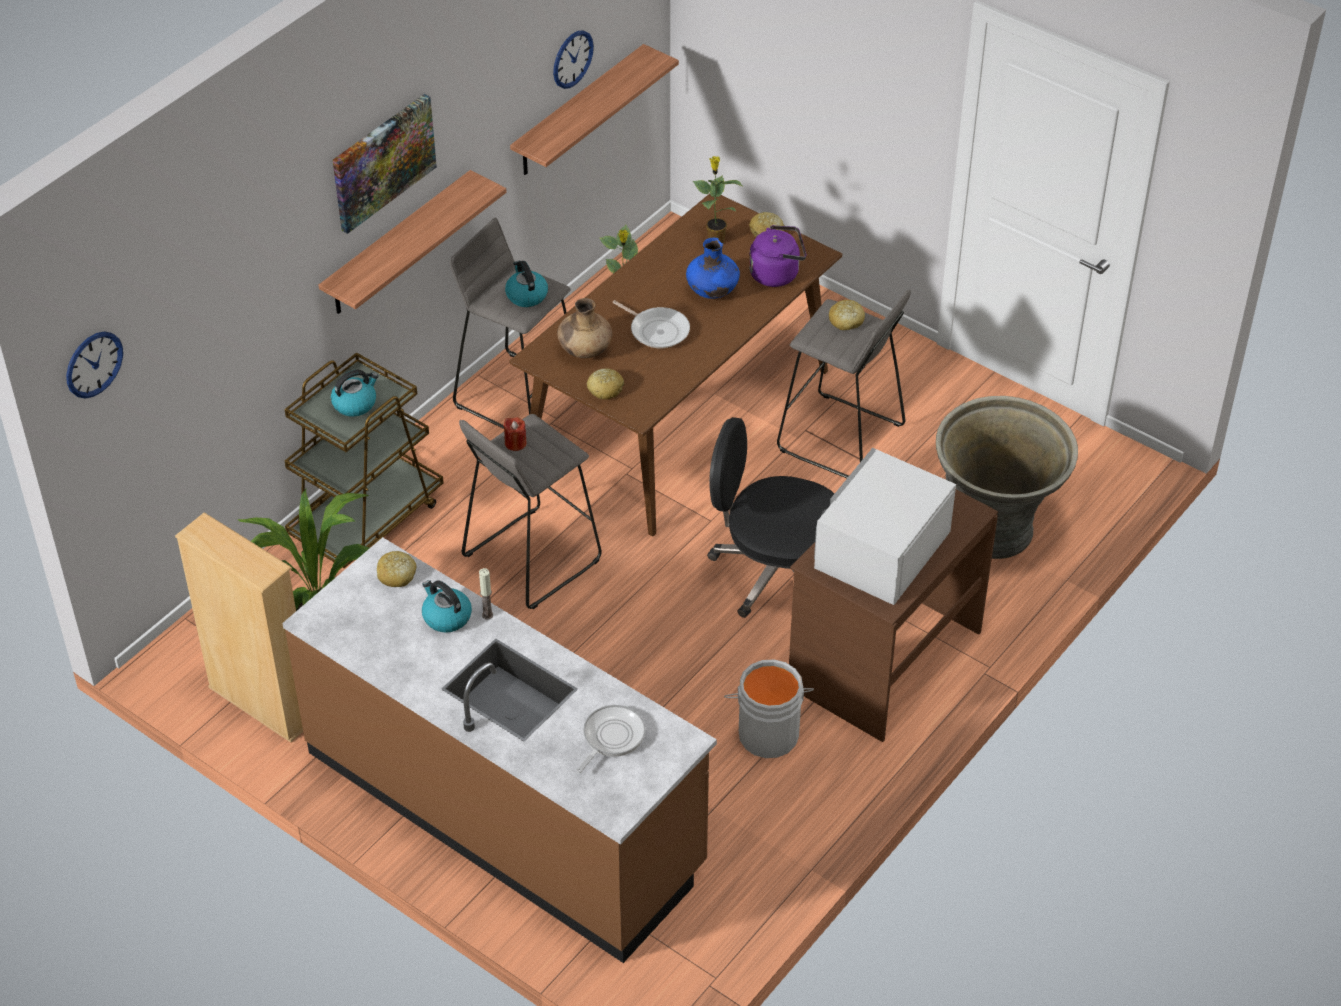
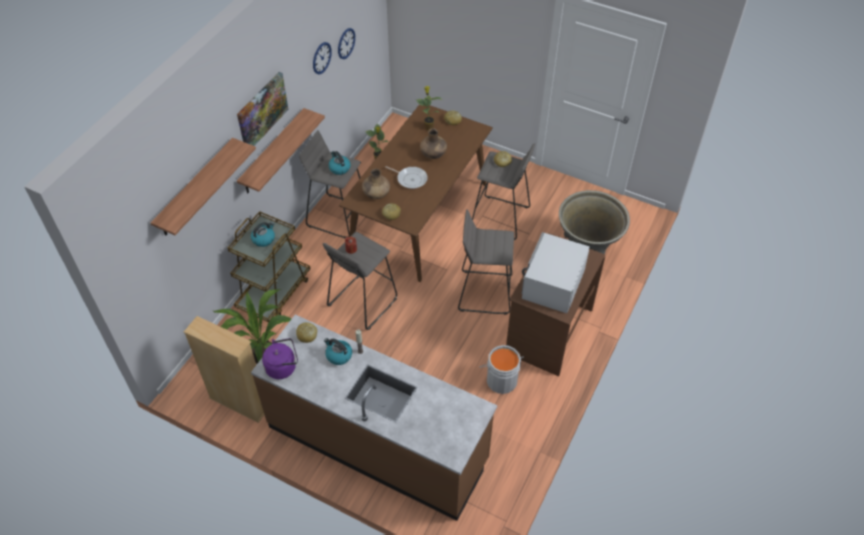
camera: 10 degrees left, 5 degrees up
(94, 364) = (124, 248): wall clock -> wall clock (321, 58)
(578, 112) = (350, 70): shelf -> shelf (196, 188)
(611, 737) = (441, 413): frying pan -> none
(712, 291) = (433, 155): blue vase -> brown vase
(775, 571) = (484, 292): black office chair -> grey stool
(777, 274) = (463, 141): purple kettle -> purple kettle (283, 367)

